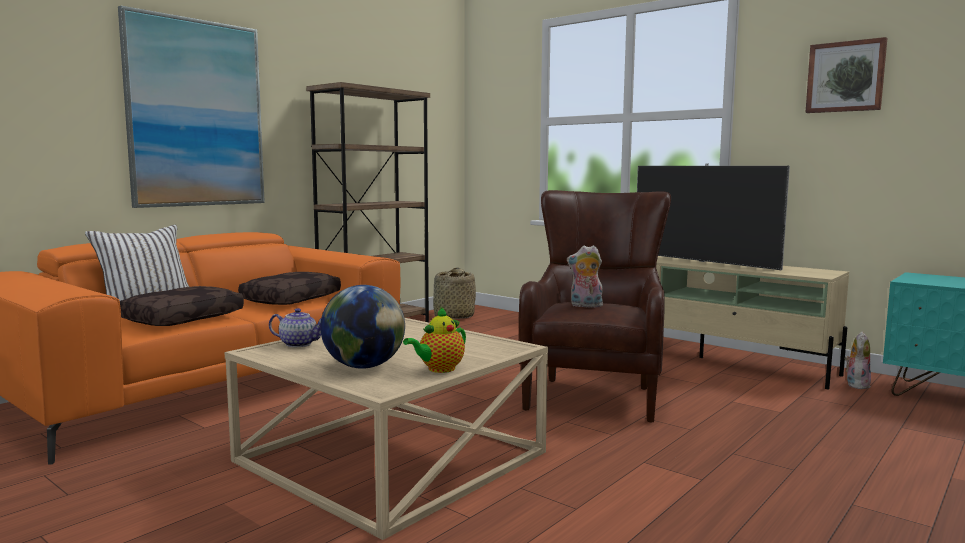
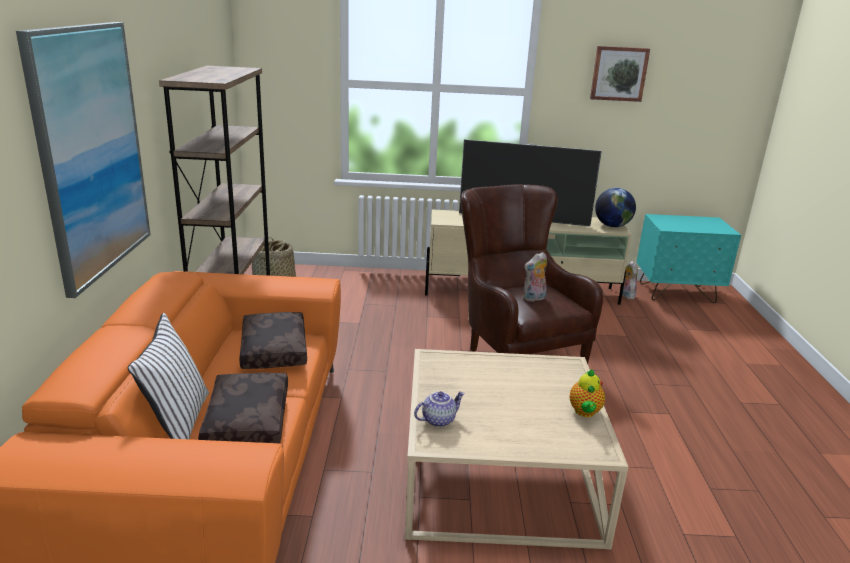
camera: 40 degrees left, 15 degrees up
(364, 366) = (537, 429): globe -> globe (612, 226)

